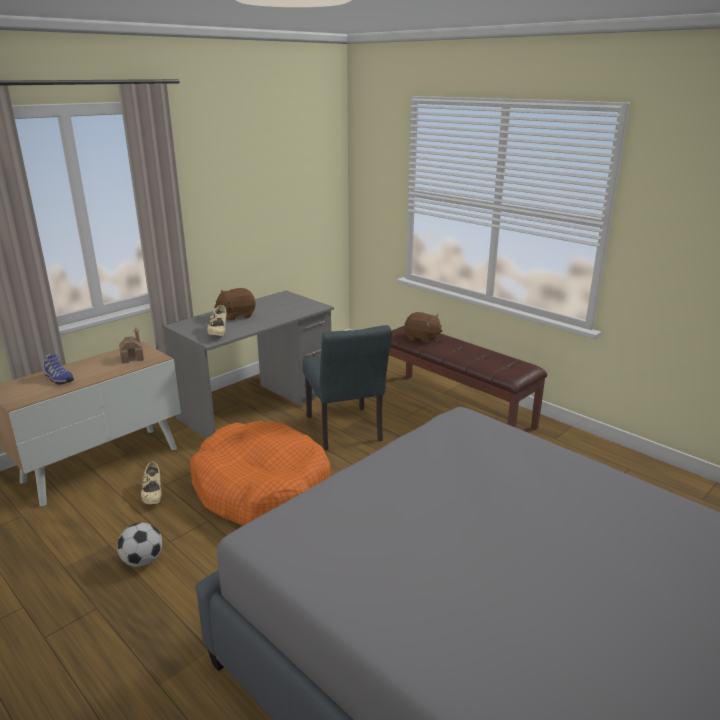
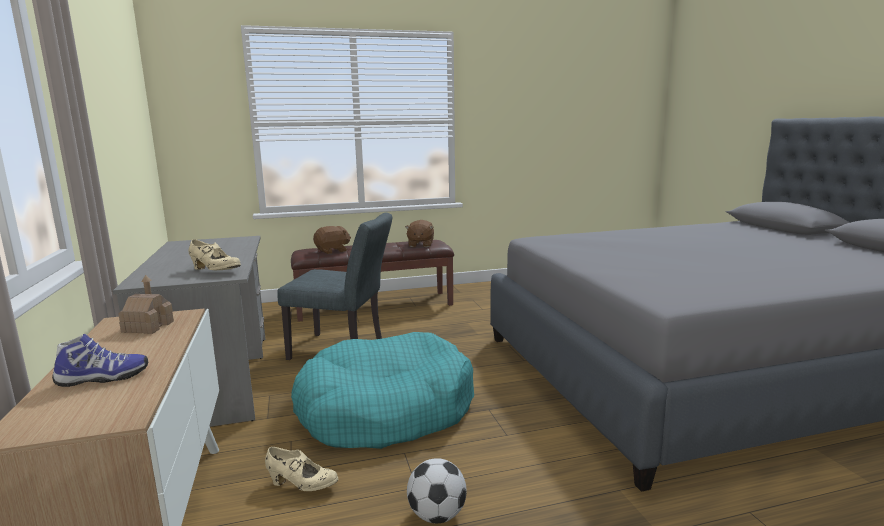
camera: 60 degrees left, 10 degrees down
(236, 315) = (184, 261): brown plush toy -> brown plush toy (420, 244)
(262, 490) = (385, 409): orange dog bed -> turquoise dog bed

